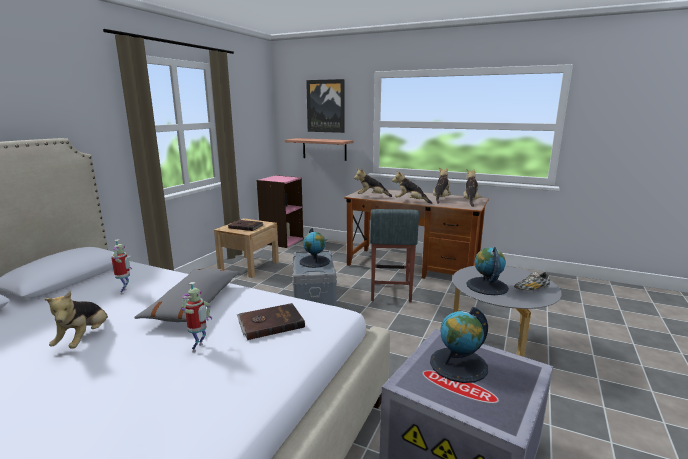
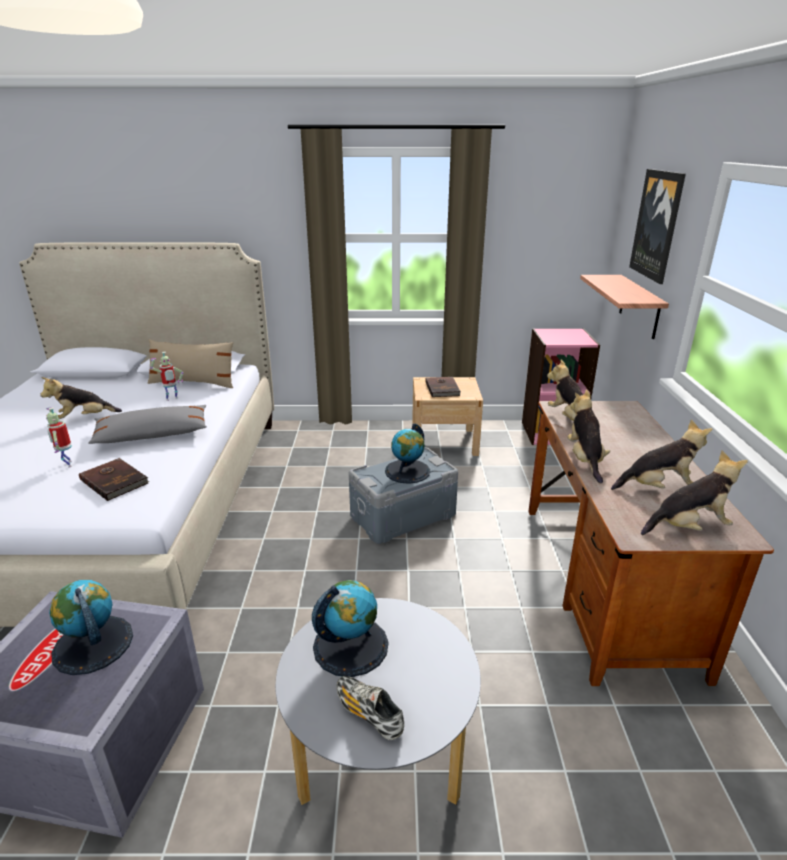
camera: 65 degrees right, 10 degrees up
(102, 280) = (193, 383): none -> beige pillow
(199, 348) = (67, 464): toy robot -> toy robot turned 75 degrees clockwise
(390, 292) = (473, 582): grey stool -> none

